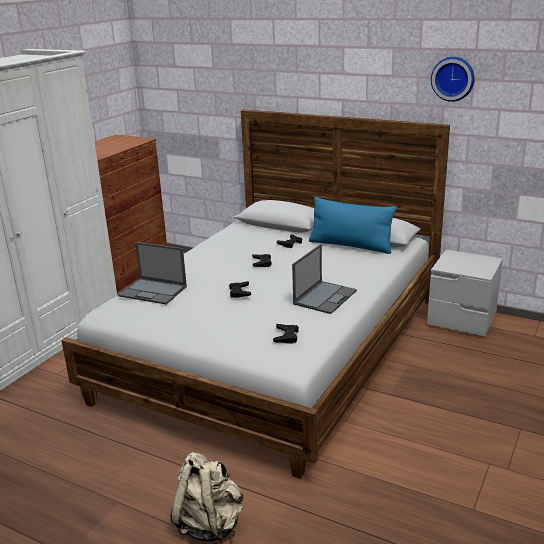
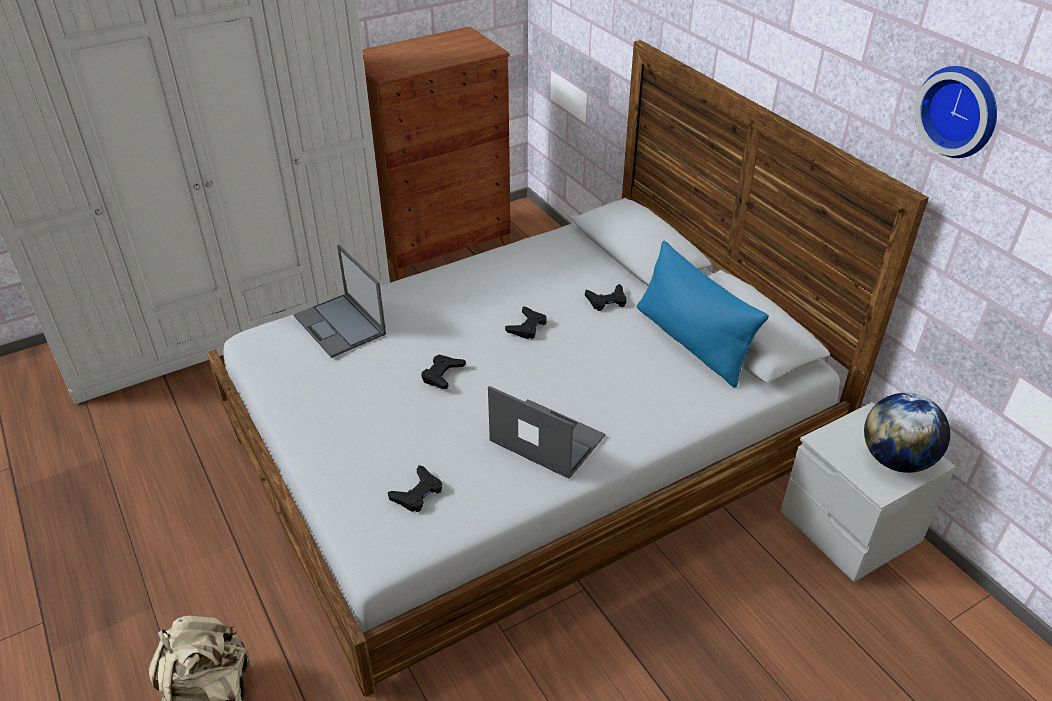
camera: 30 degrees right, 15 degrees up
(325, 297) = (545, 438): laptop -> laptop turned 120 degrees counterclockwise
(478, 263) = (895, 460): none -> globe

